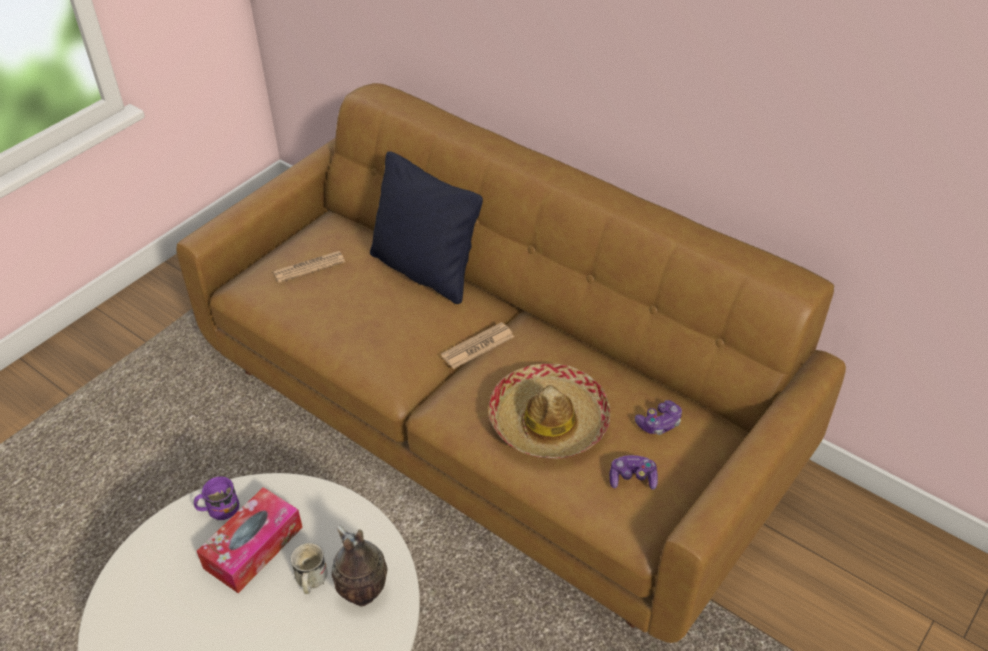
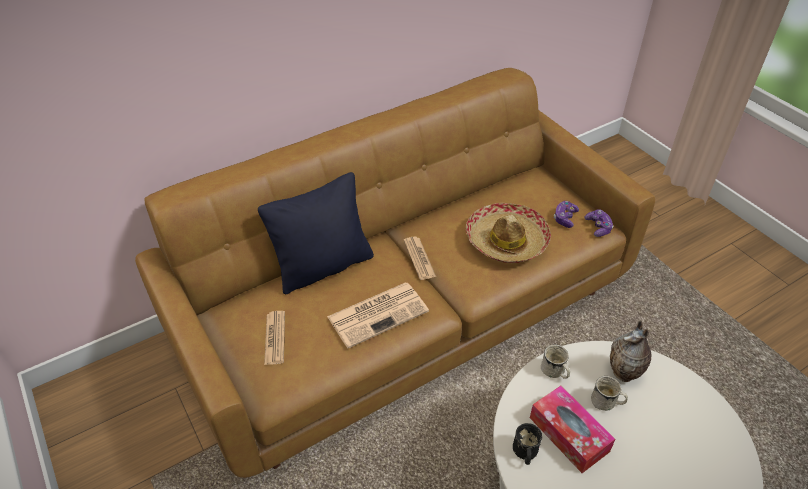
camera: 70 degrees left, 0 degrees up
(218, 509) = (525, 453): purple mug -> black mug
(342, 518) = (555, 372): none -> white mug
(371, 334) = (378, 313): none -> newspaper
(659, 423) = (525, 194): game controller -> game controller (598, 227)

